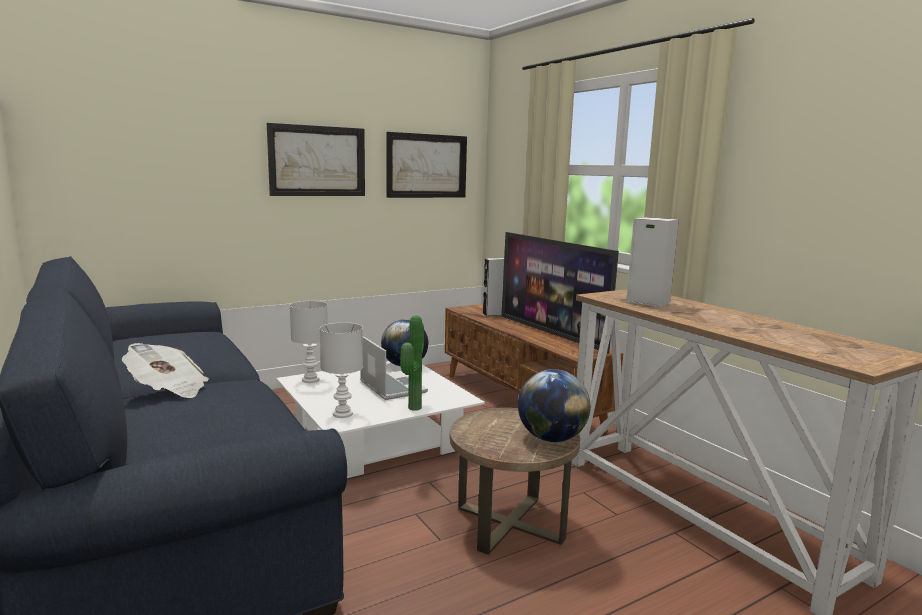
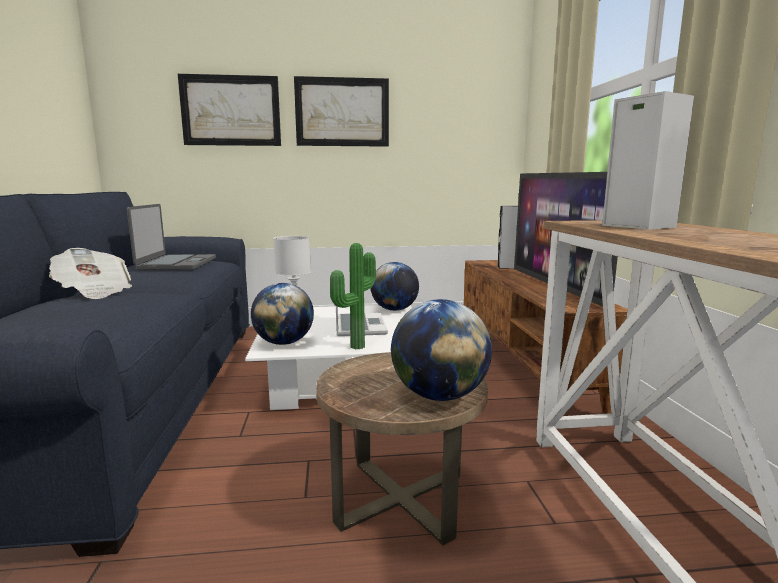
camera: 25 degrees right, 0 degrees up
(179, 342) = (177, 264): none -> laptop
(343, 414) = (284, 343): white table lamp -> globe
(426, 166) = (456, 116): picture -> picture (231, 111)

